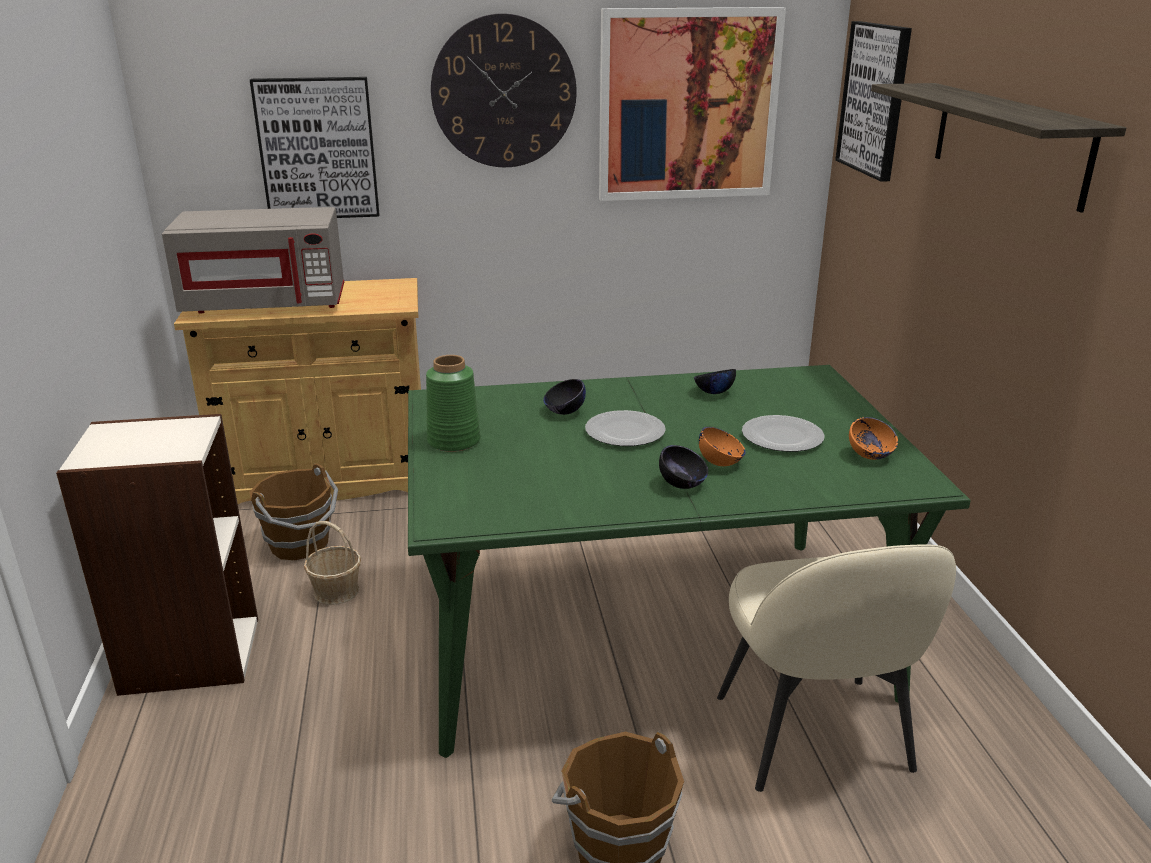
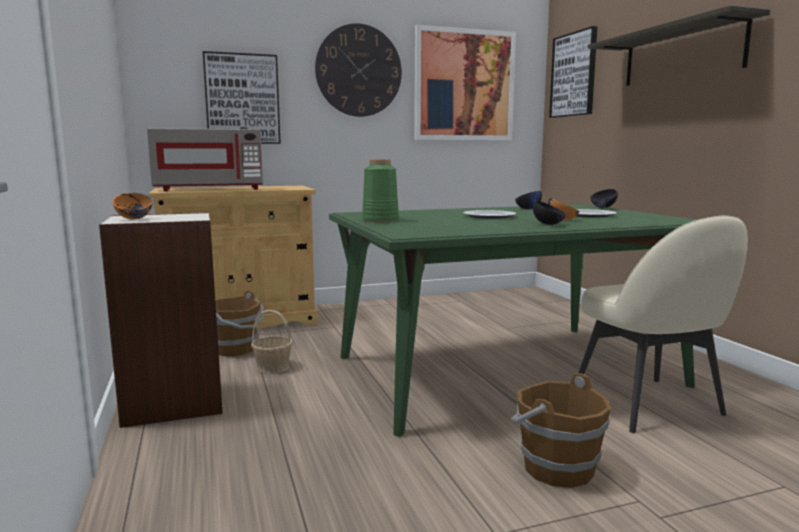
camera: 10 degrees left, 15 degrees down
(564, 412) = (442, 214): black bowl -> black bowl (603, 207)
(870, 456) = (649, 217): orange bowl -> orange bowl (134, 219)

